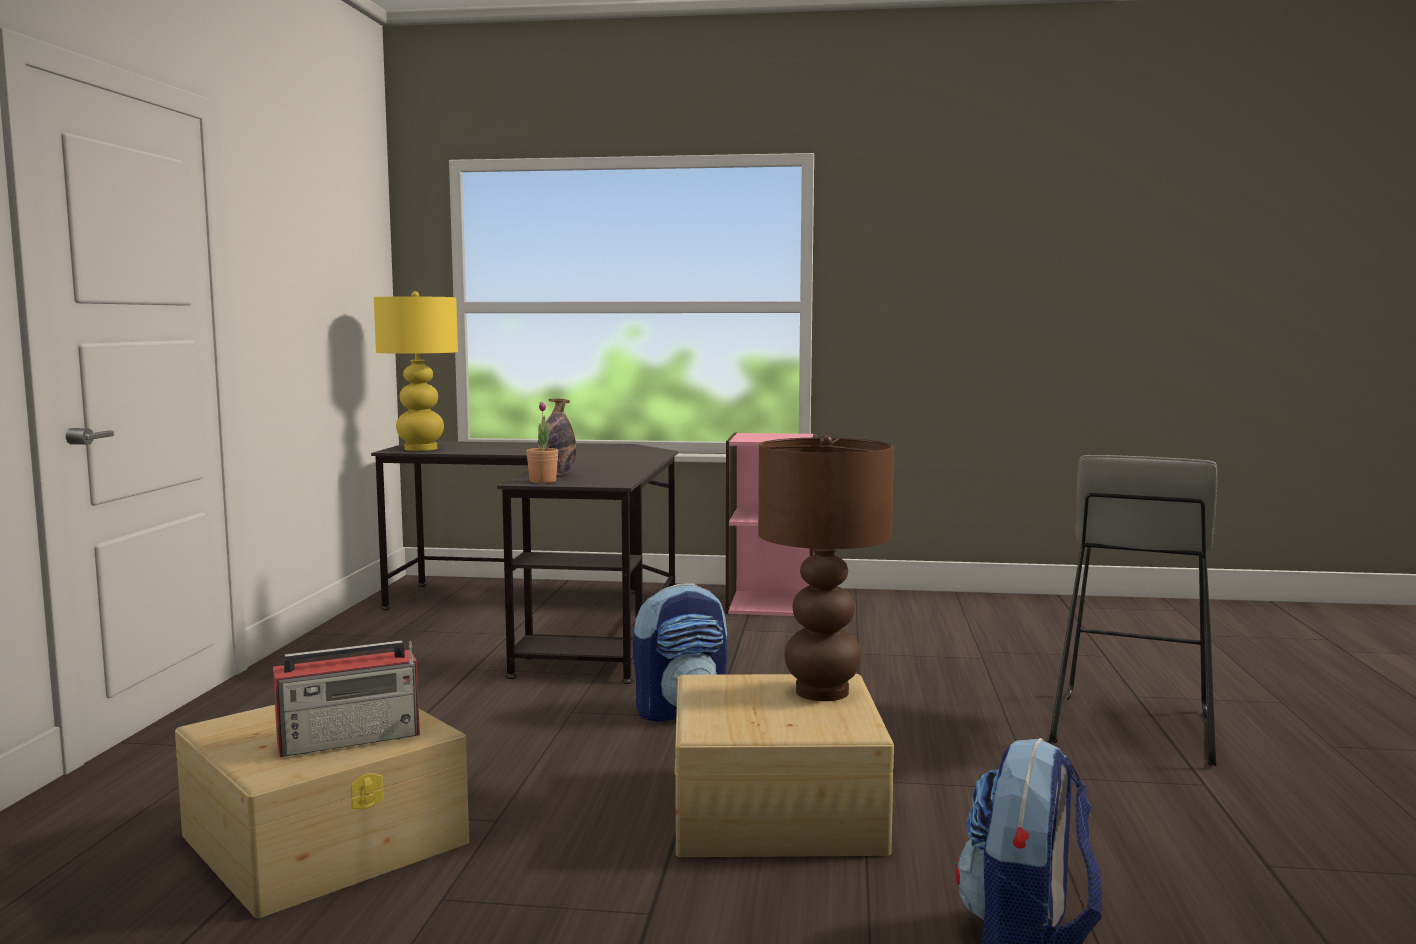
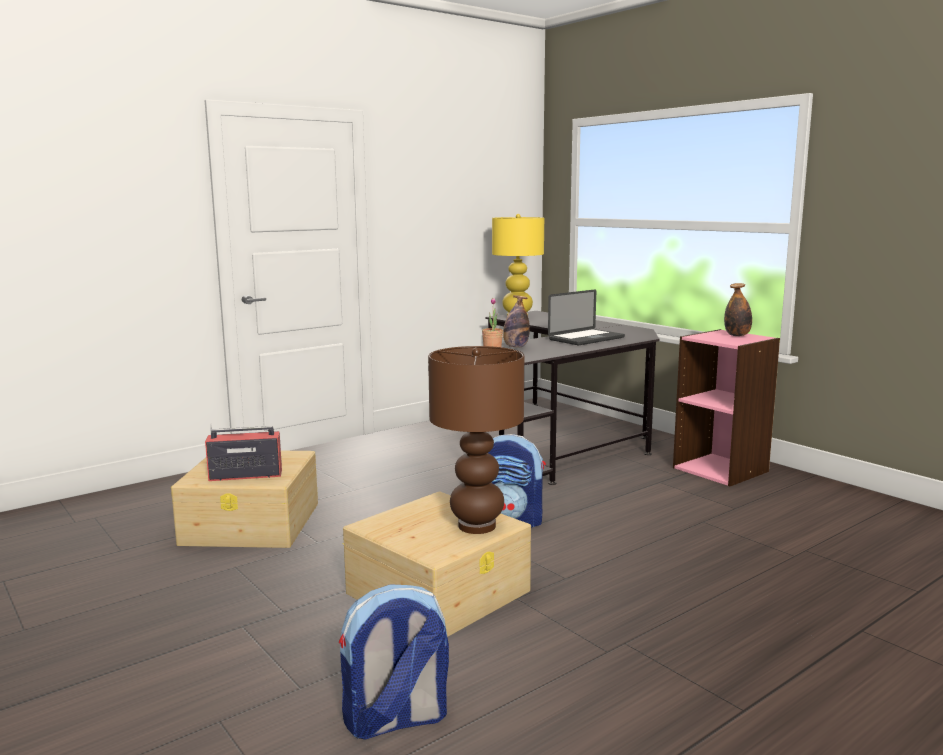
camera: 45 degrees right, 5 degrees up
(351, 739) = (244, 475): radio -> radio turned 150 degrees clockwise
(603, 459) = (586, 338): none -> laptop
(773, 435) = (737, 335): none -> bottle
(1131, 728) = (788, 649): grey stool -> none

